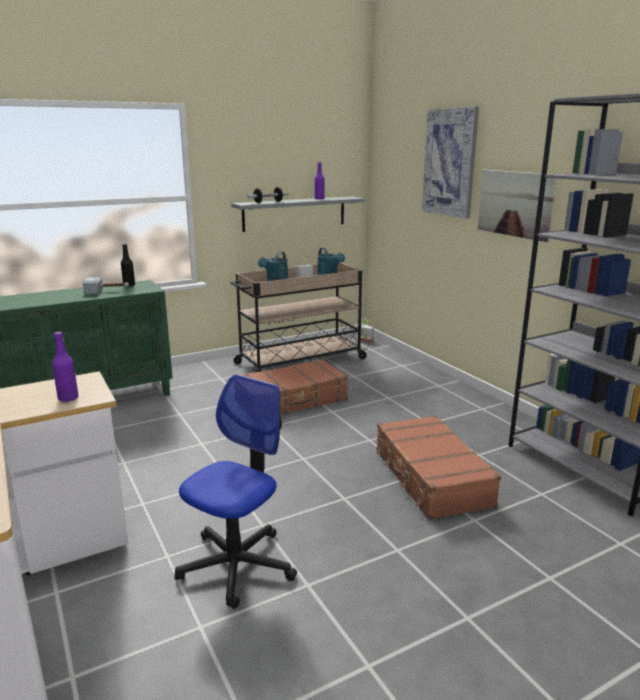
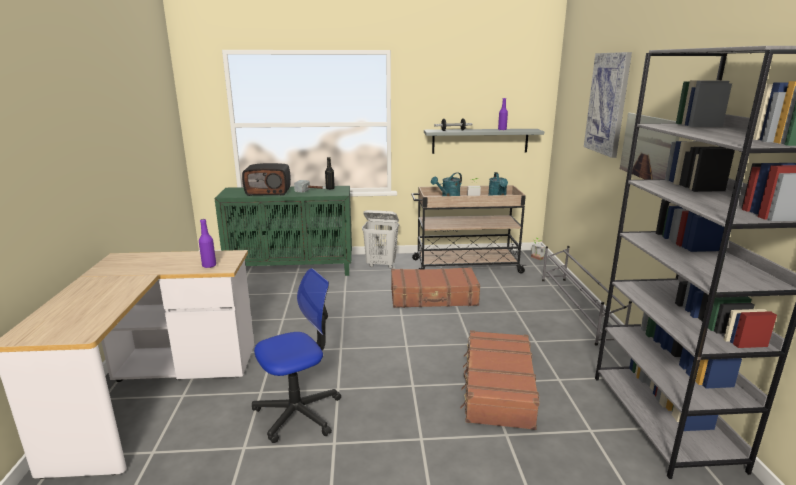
camera: 25 degrees right, 0 degrees up
(46, 298) = (269, 192): none -> radio
(201, 376) = (381, 265): none -> white laundry basket
(443, 383) = (578, 308): none -> grey shoe rack

